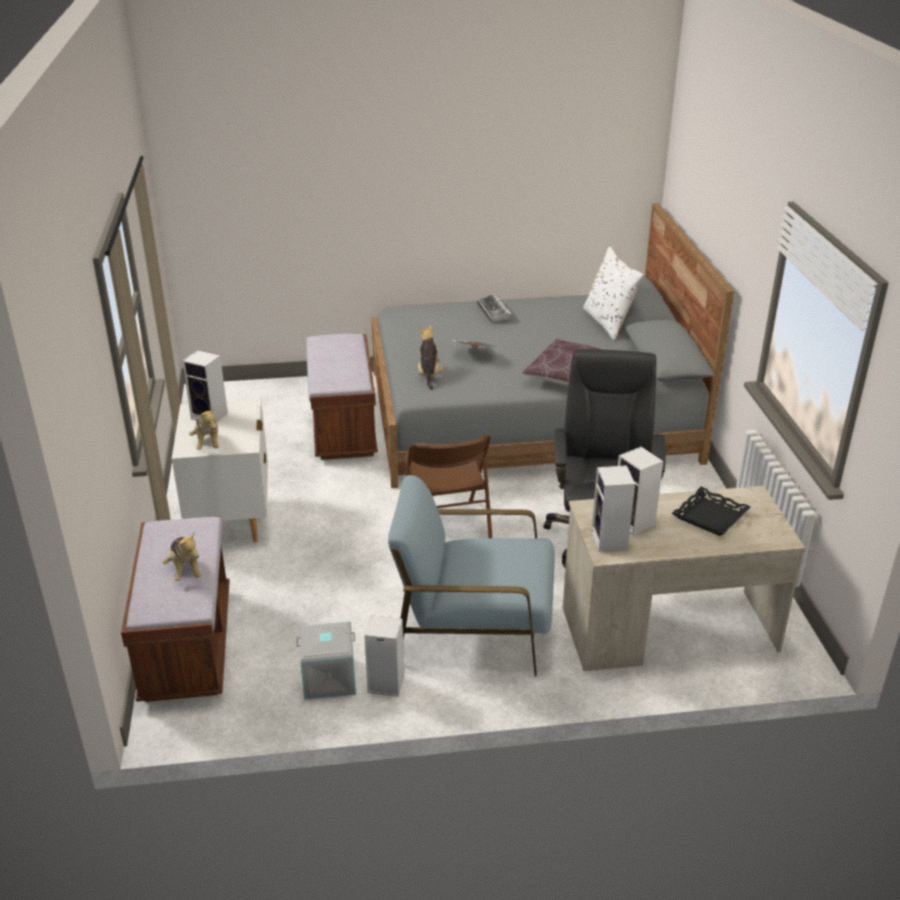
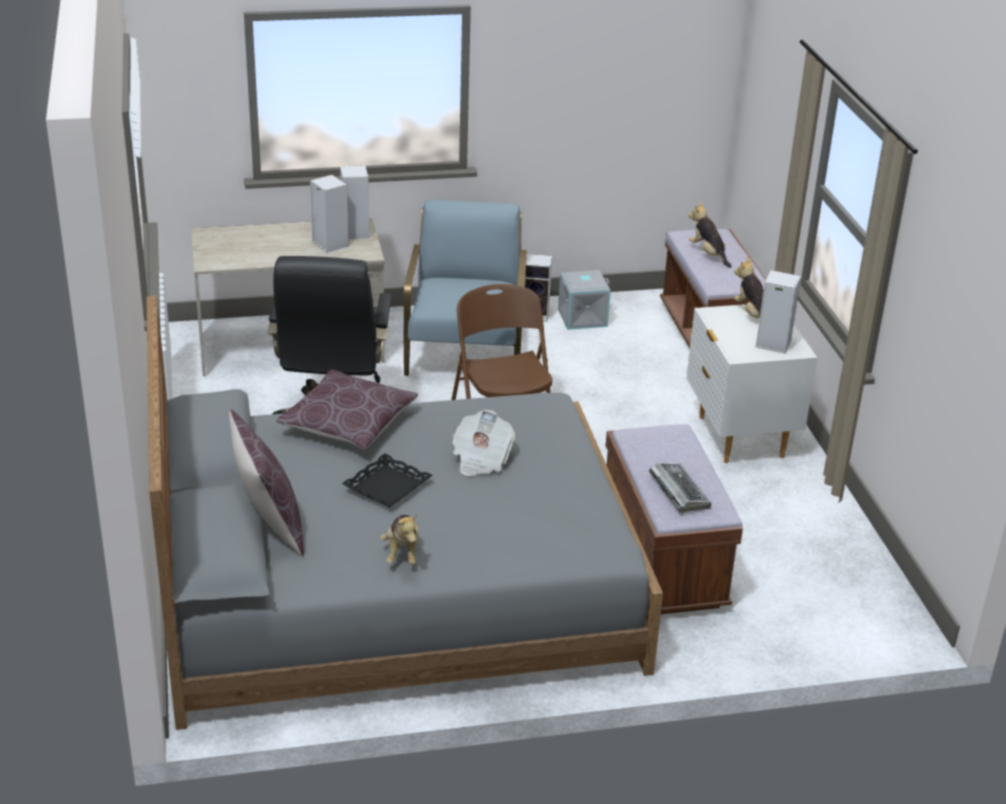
camera: 175 degrees right, 0 degrees up
(429, 374) = (539, 426): plush toy -> plush toy (402, 553)
(474, 627) = (466, 349): blue armchair -> blue armchair turned 90 degrees counterclockwise
(494, 312) = (453, 537): keyboard -> keyboard (678, 491)
(609, 322) = (269, 525): white pillow -> brown pillow
(709, 516) = (260, 248): black tray -> black tray (388, 487)

